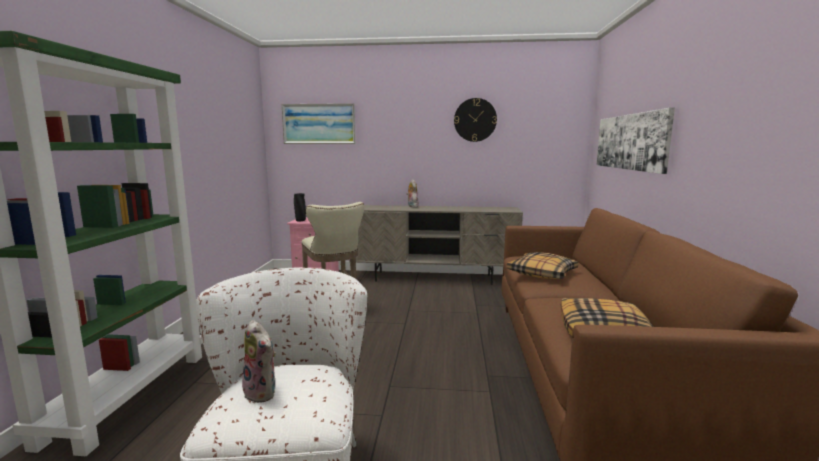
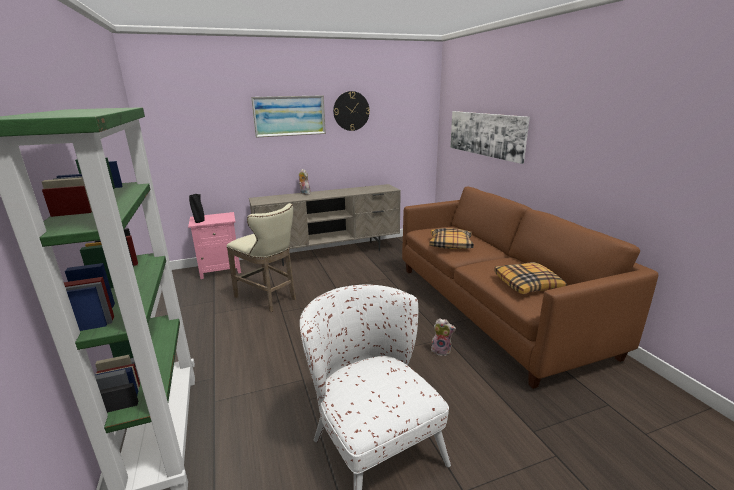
camera: 25 degrees left, 10 degrees up
(263, 392) = (372, 391): plush toy -> plush toy (441, 350)
(319, 124) = (199, 119): picture -> picture (289, 116)

